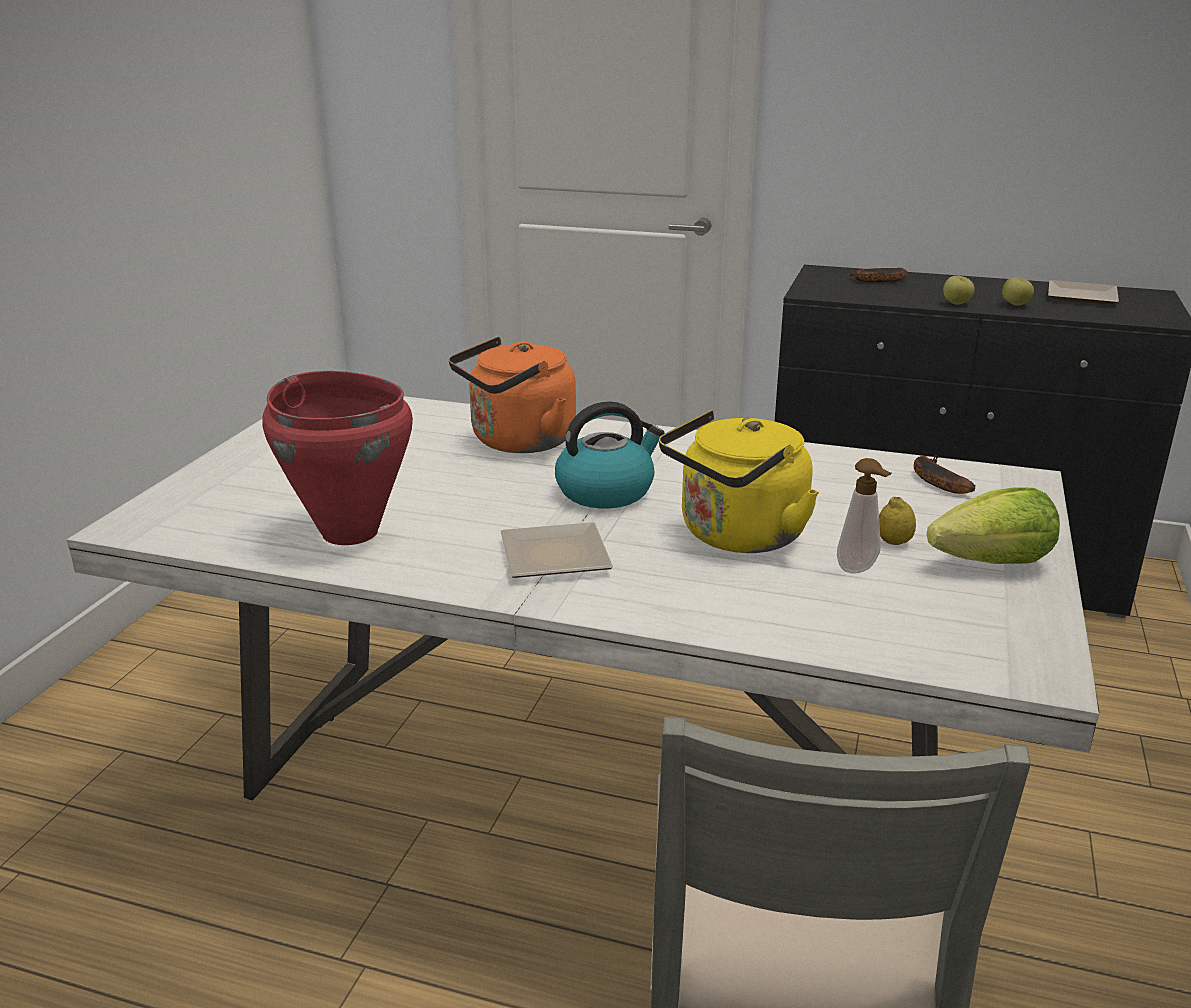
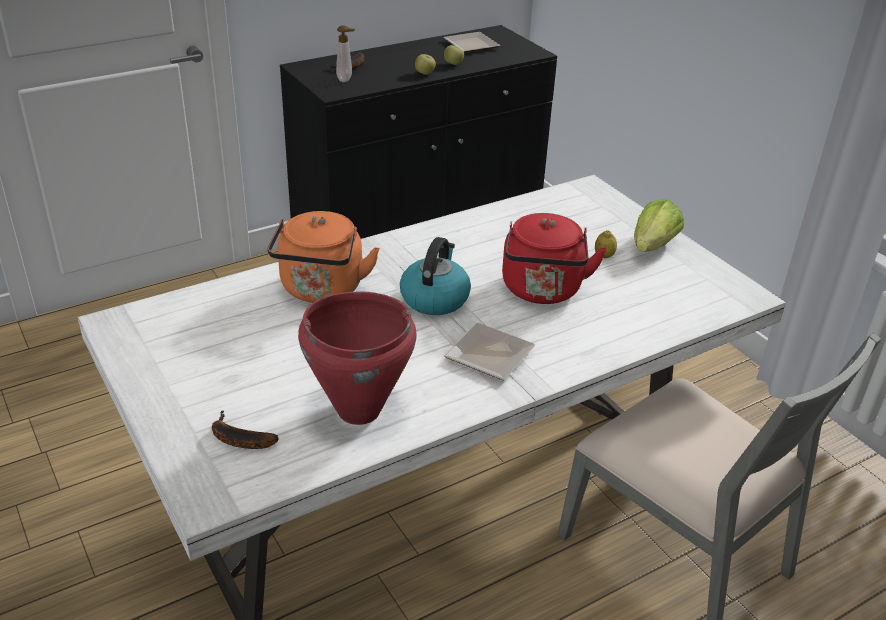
camera: 50 degrees left, 10 degrees up
(737, 537) = (542, 291): yellow kettle -> red kettle
(859, 570) = (617, 280): soap dispenser -> soap dispenser (346, 80)
(934, 480) = (559, 207): banana -> banana (237, 439)

